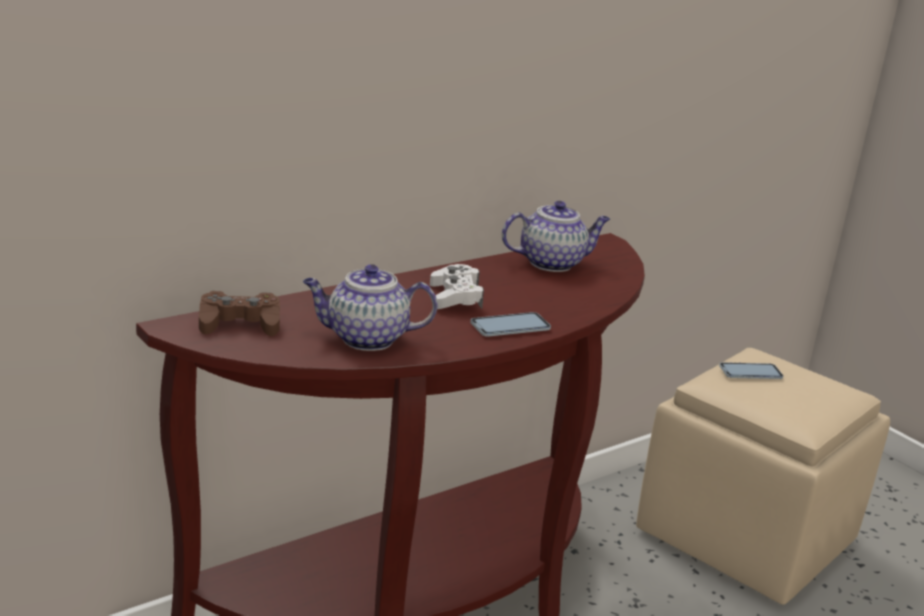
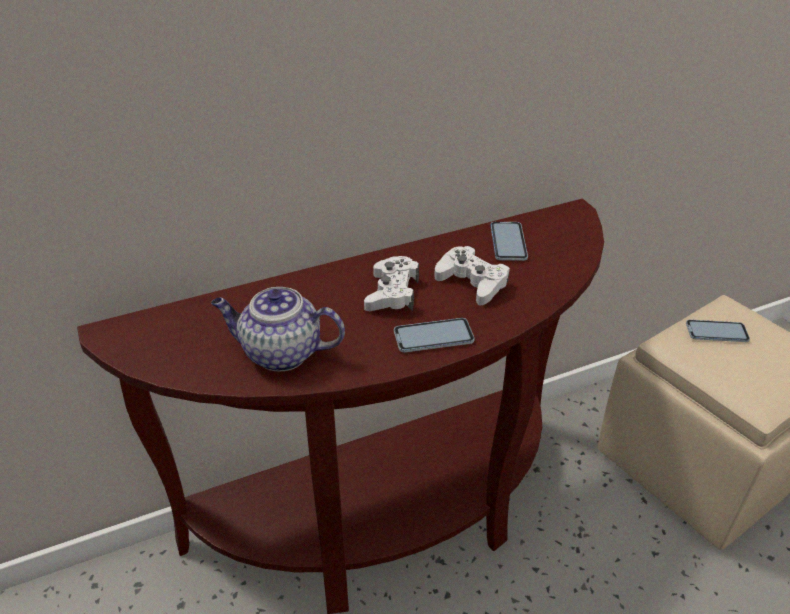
camera: 15 degrees right, 15 degrees up
(239, 323) = (169, 329): brown game controller -> none
(529, 290) = (472, 282): none -> white game controller
(552, 263) = (508, 242): teapot -> phone

